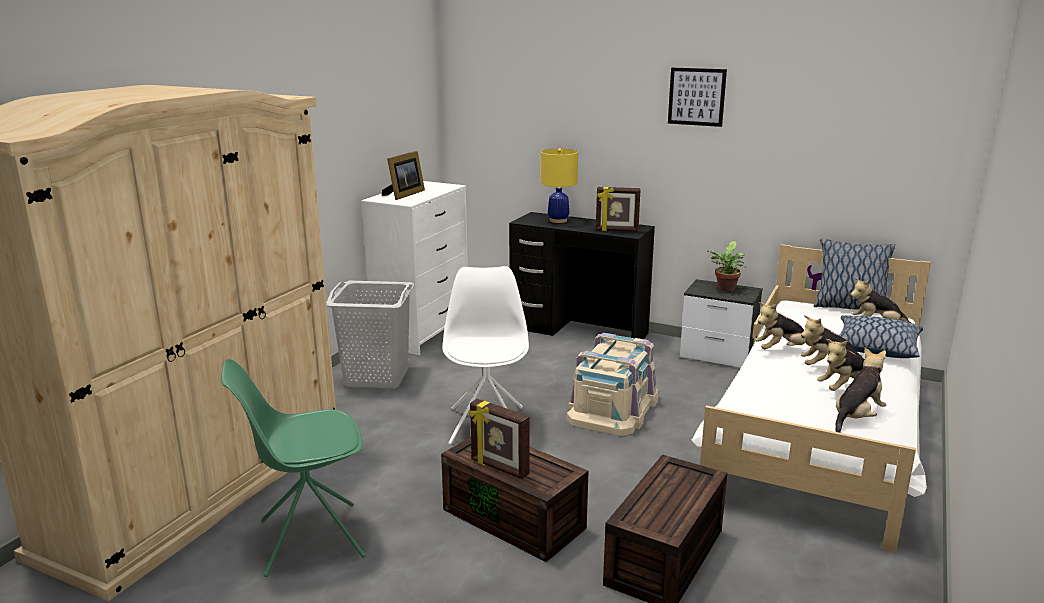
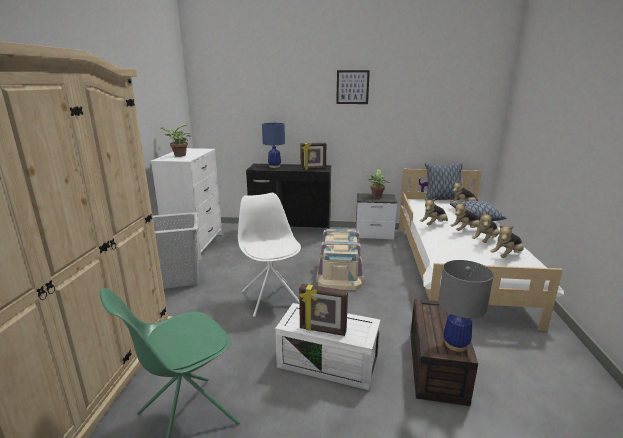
camera: 20 degrees left, 0 degrees up
(404, 194) = (178, 155): picture frame -> potted plant
(516, 518) = (329, 361): brown storage box -> white storage box
(558, 220) = (274, 166): yellow table lamp -> blue table lamp
(667, 520) = (455, 344): none -> grey table lamp
(857, 417) = (507, 256): plush toy -> plush toy turned 150 degrees counterclockwise

